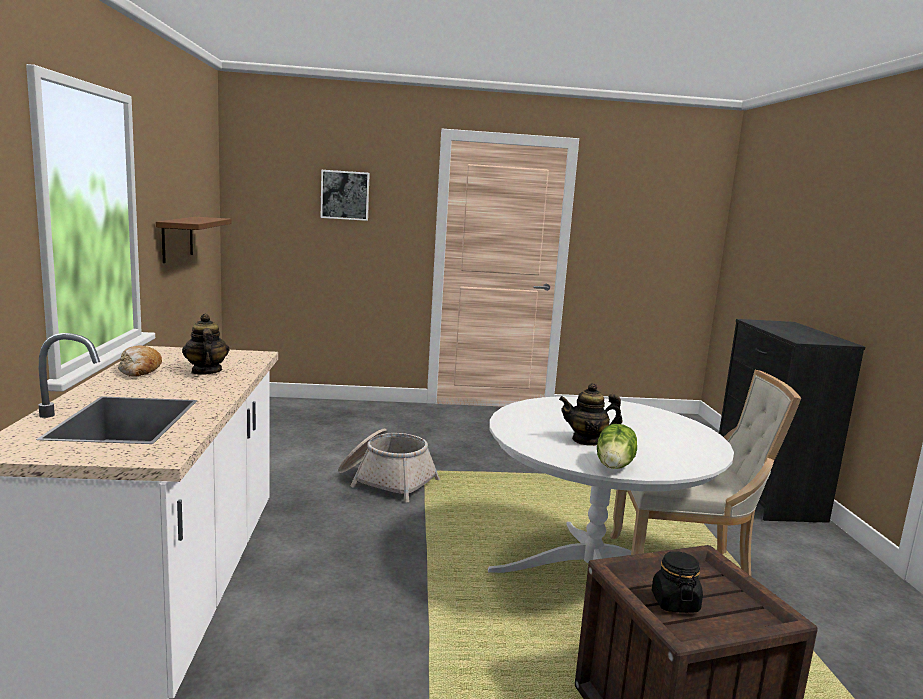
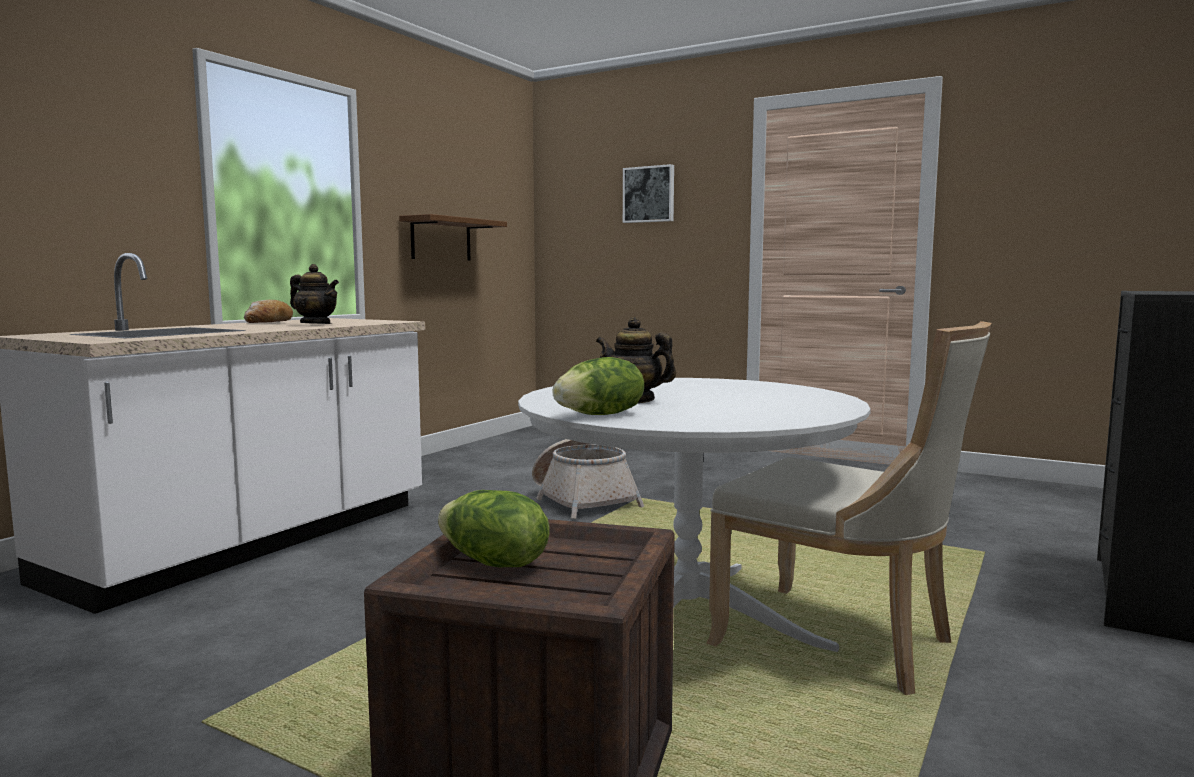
camera: 35 degrees right, 5 degrees down
(206, 371) = (316, 324): teapot -> teapot turned 105 degrees clockwise
(674, 602) = (493, 563): black jar -> lettuce

